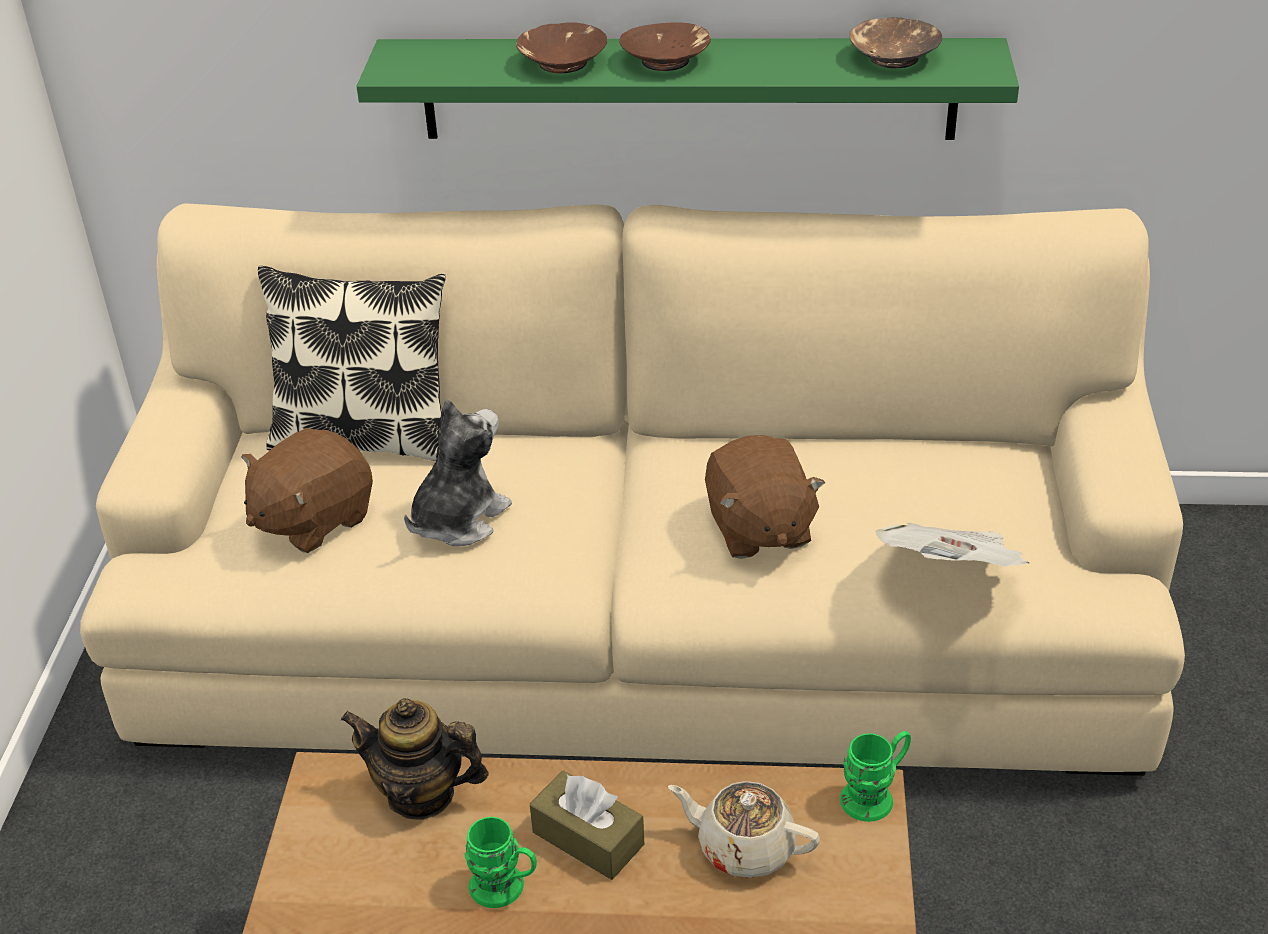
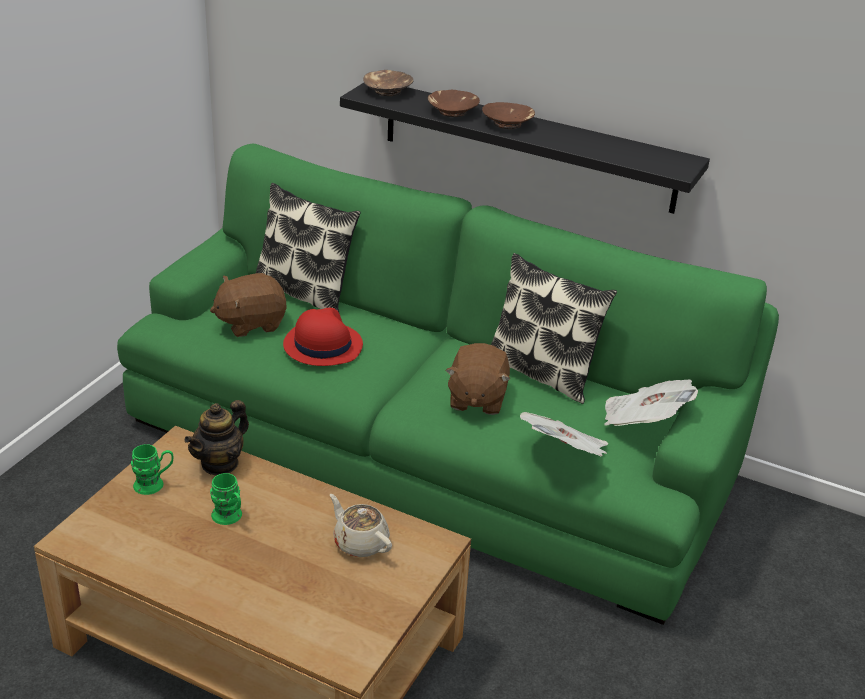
camera: 20 degrees right, 5 degrees down
(421, 794) = (220, 463): teapot -> teapot turned 90 degrees counterclockwise
(458, 519) = (322, 345): plush toy -> red hat
(588, 838) = (285, 511): brown tissue box -> none
(640, 626) = (427, 452): beige sofa -> green sofa
(688, 88) = (527, 145): green shelf -> black shelf
(823, 452) = (541, 373): none -> pillow
(875, 795) = (446, 544): green mug -> green mug (154, 484)
(894, 57) = (634, 152): brown bowl -> brown bowl (388, 91)
(1019, 480) = (643, 421): none -> newspaper

